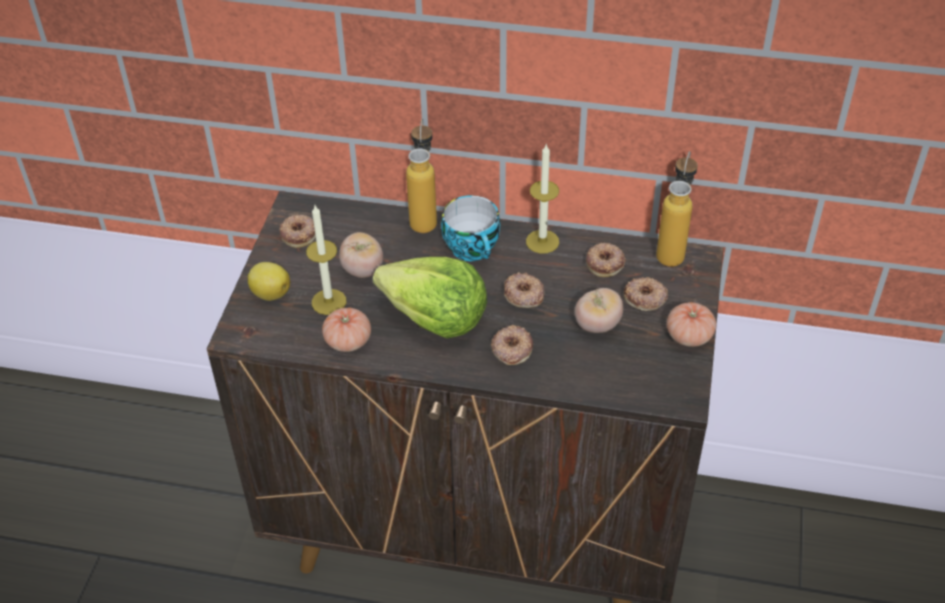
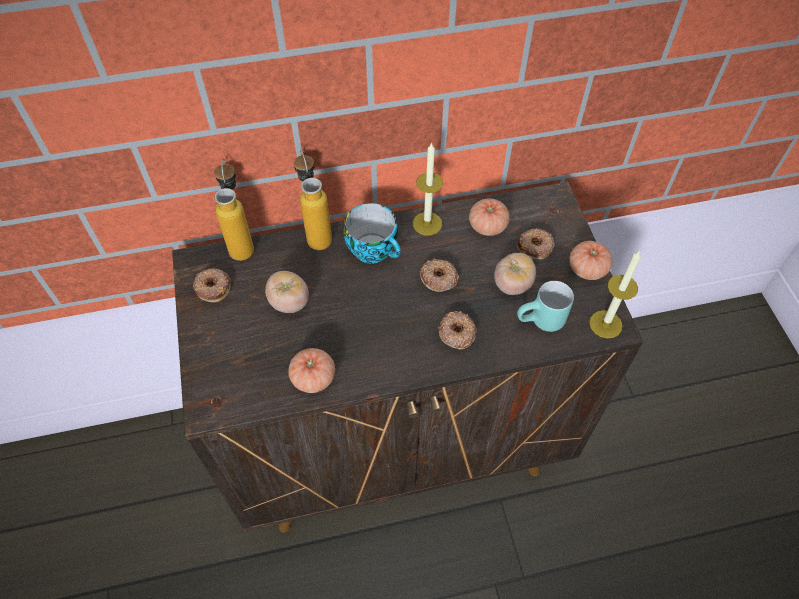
camera: 25 degrees left, 10 degrees up
(270, 293) = (217, 356): lemon -> none
(329, 302) = (275, 345): candle -> candle (605, 324)
(435, 318) = (377, 327): lettuce -> none
(605, 263) = (487, 226): donut -> tomato
(606, 368) = (541, 323): none -> turquoise mug
(672, 250) = (532, 197): bottle -> bottle (242, 243)

